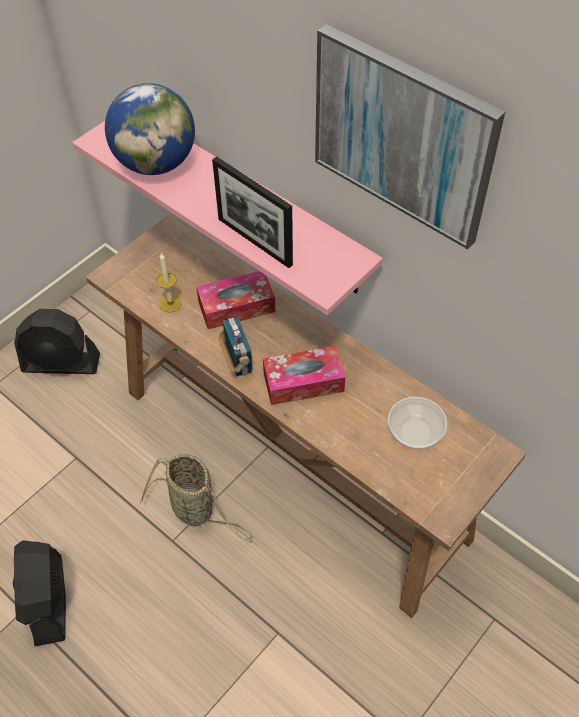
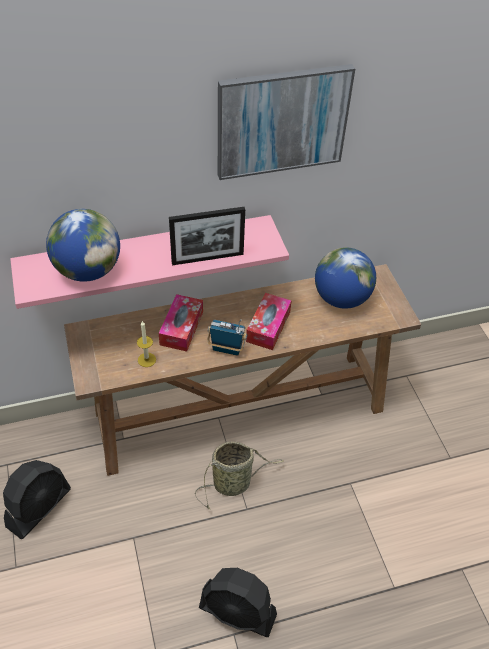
camera: 60 degrees left, 5 degrees down
(414, 432) = (341, 298): bowl -> globe

